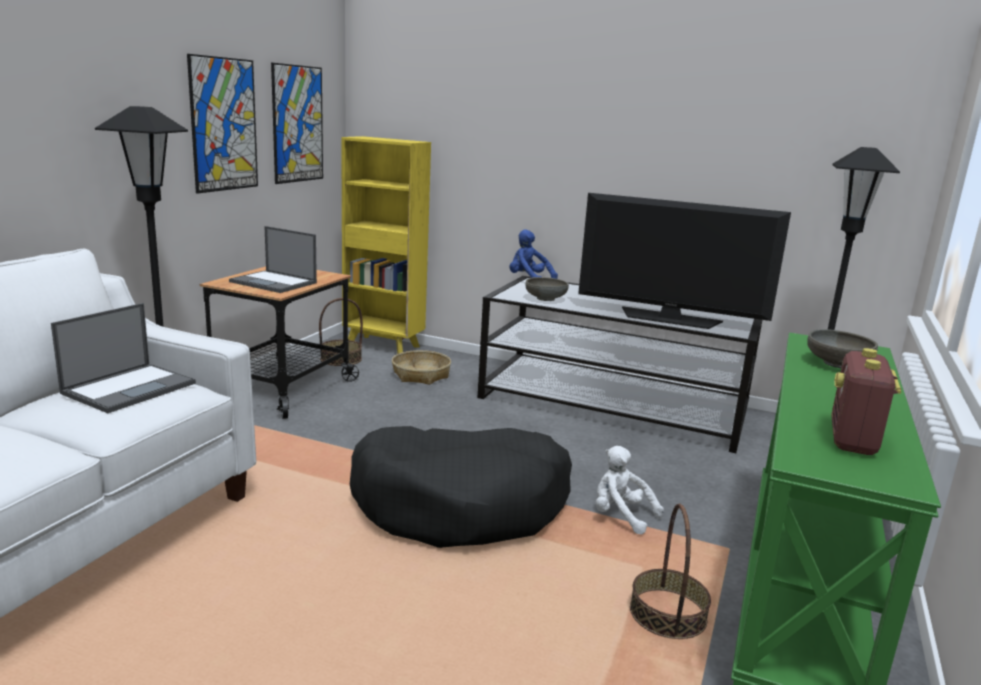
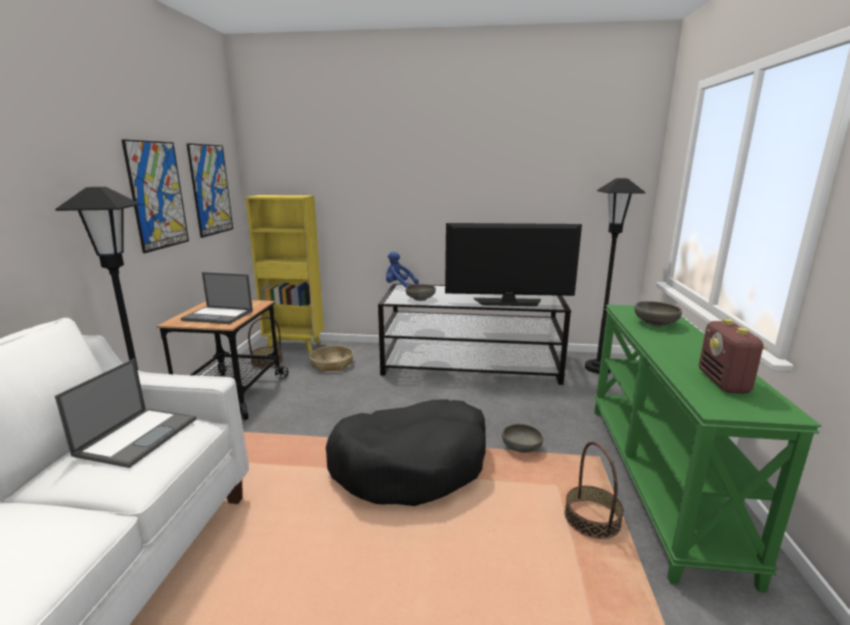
camera: 15 degrees left, 0 degrees up
(620, 516) = (521, 448): white plush toy -> grey bowl

